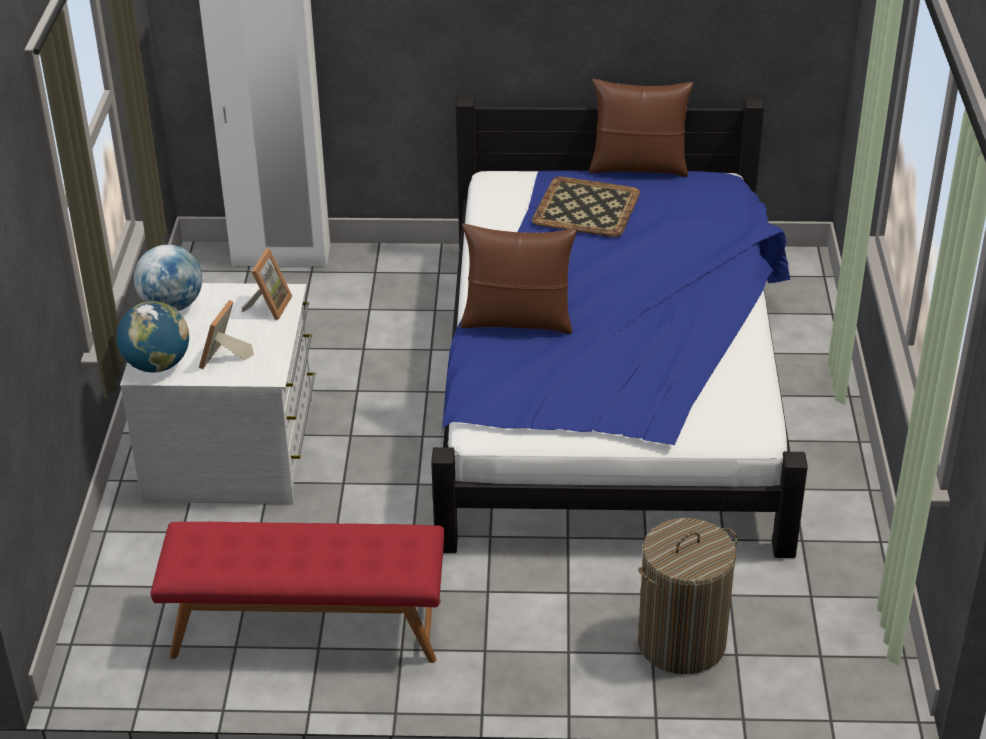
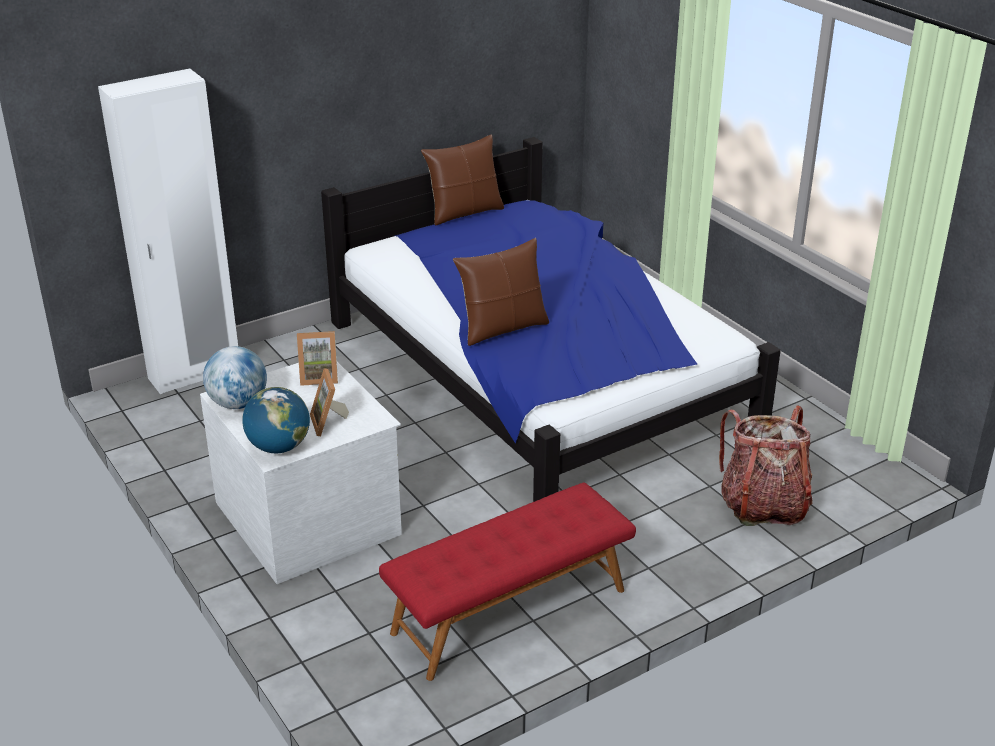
camera: 35 degrees left, 5 degrees down
(269, 306) = (319, 377): picture frame -> picture frame turned 105 degrees clockwise
(585, 208) = (461, 246): tray -> none
(681, 642) = (763, 505): laundry basket -> backpack

